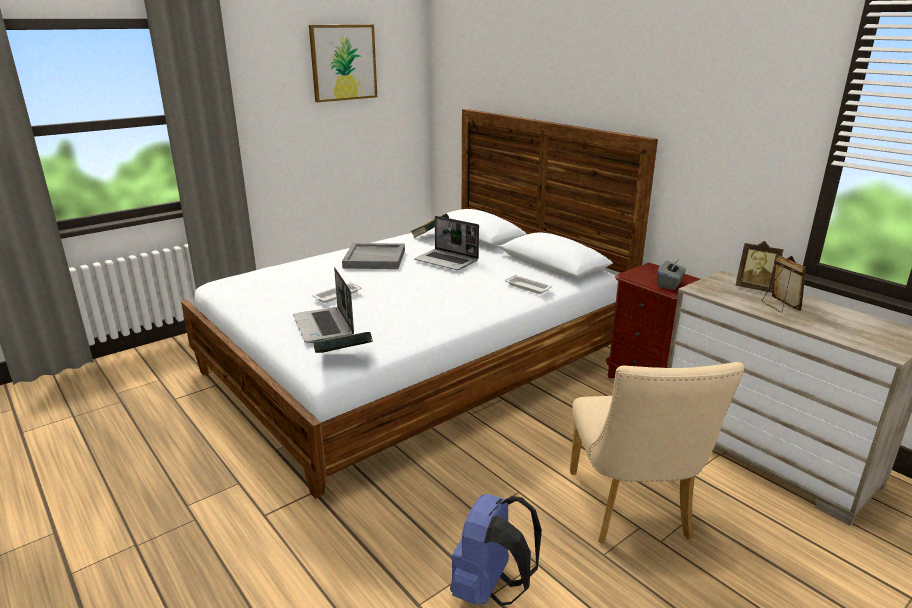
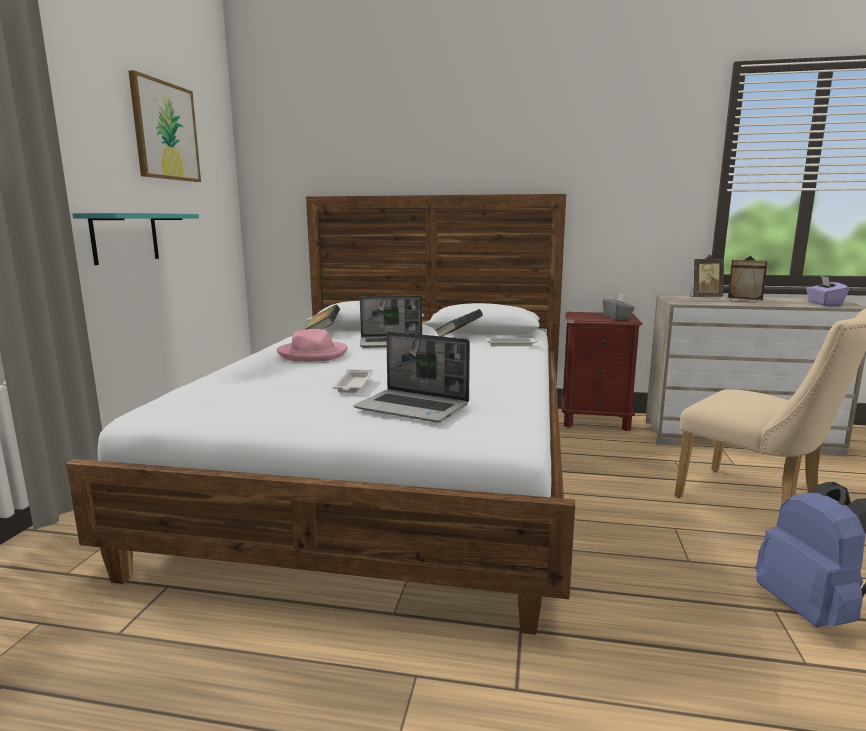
camera: 40 degrees left, 10 degrees down
(296, 148) = (125, 237): none -> turquoise shelf
(344, 357) = (507, 422): book -> book (458, 337)
(375, 259) = (313, 354): grey tray -> pink hat
(864, 338) = (824, 304): none -> purple tissue box

